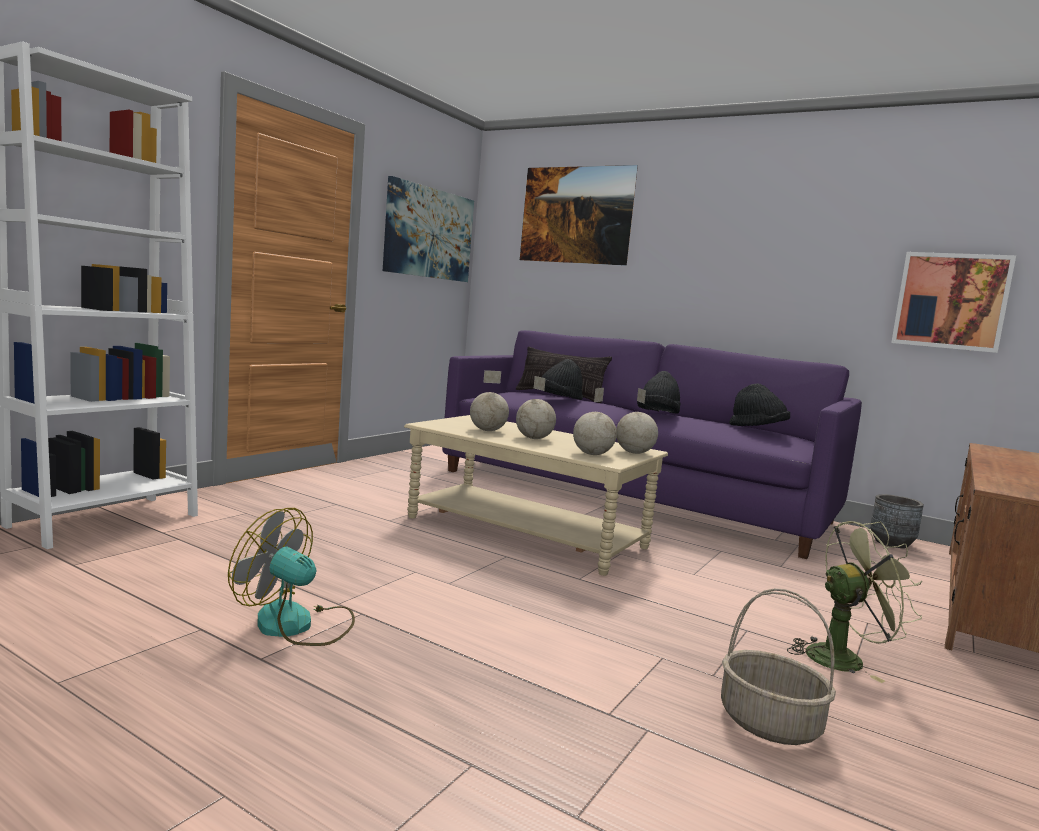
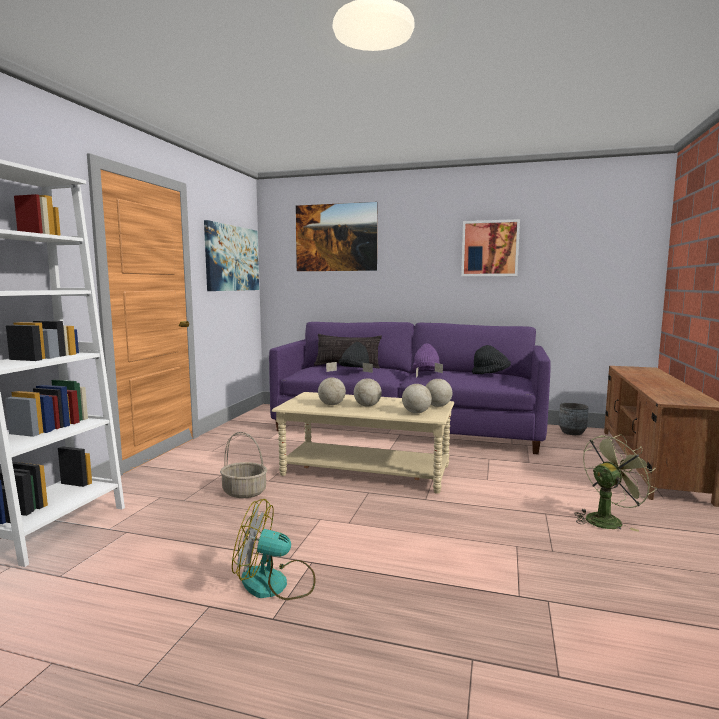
camera: 15 degrees left, 0 degrees up
(658, 414) = (426, 373): black hat -> purple hat
(771, 723) = (606, 576): basket -> basket (245, 492)
(951, 301) = (587, 280): picture -> picture (490, 248)

